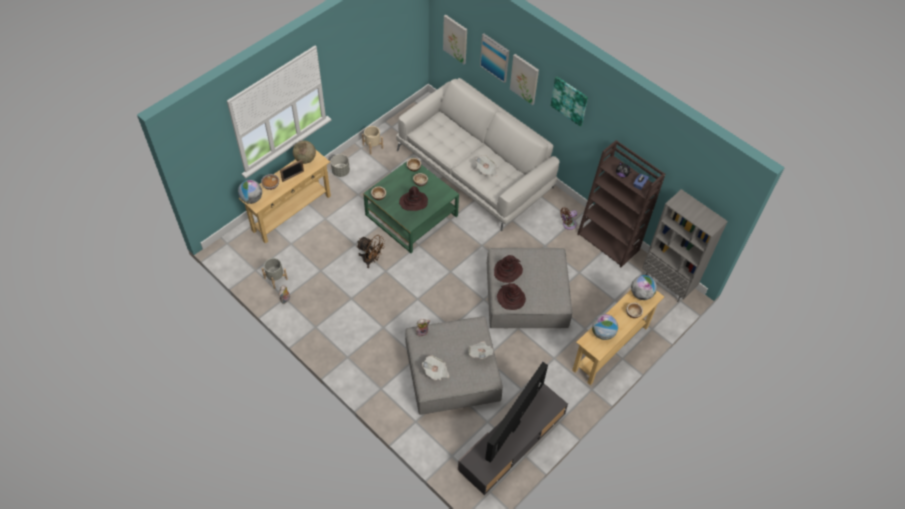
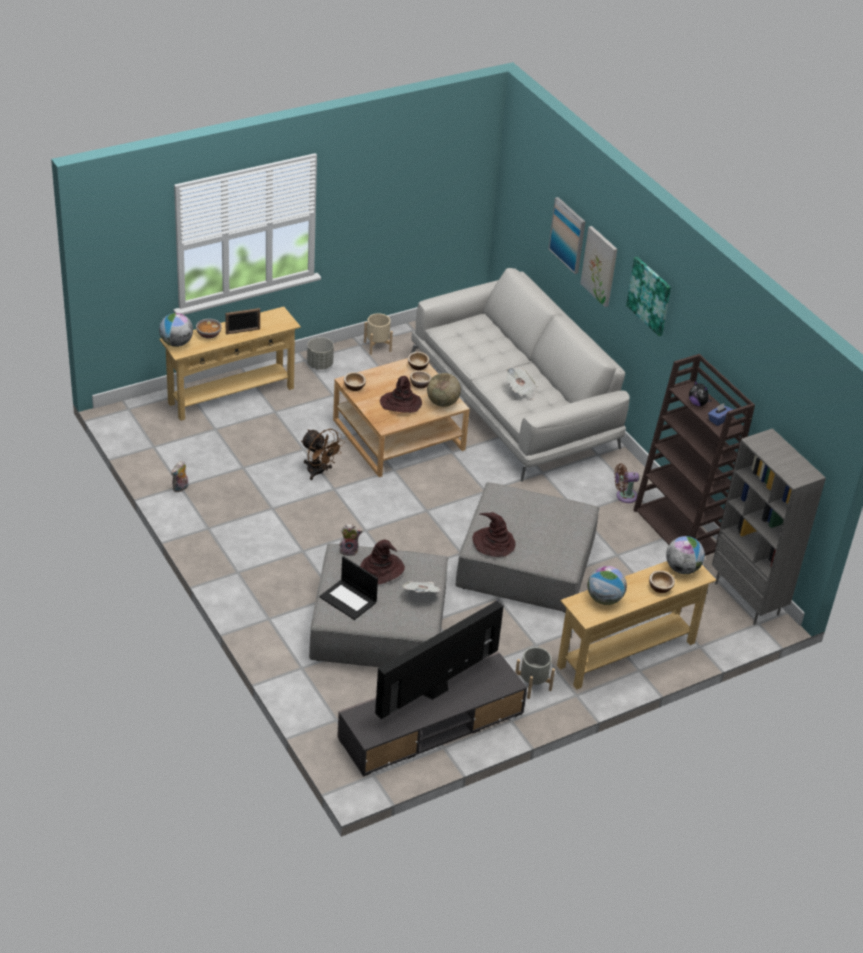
camera: 15 degrees right, 15 degrees down
(275, 279) = (177, 462): grey planter -> grey planter (532, 685)
(305, 159) = (268, 317): globe -> globe (442, 403)
(411, 215) = (398, 435): green coffee table -> beige coffee table
(436, 372) = (349, 600): newspaper -> laptop
(455, 39) = (524, 210): picture -> none
(507, 271) = (503, 511): brown hat -> brown hat (381, 569)

